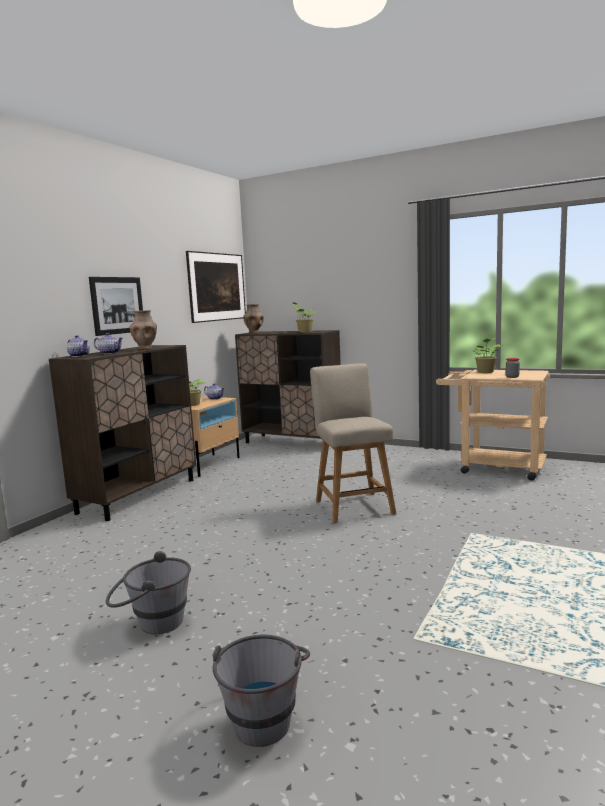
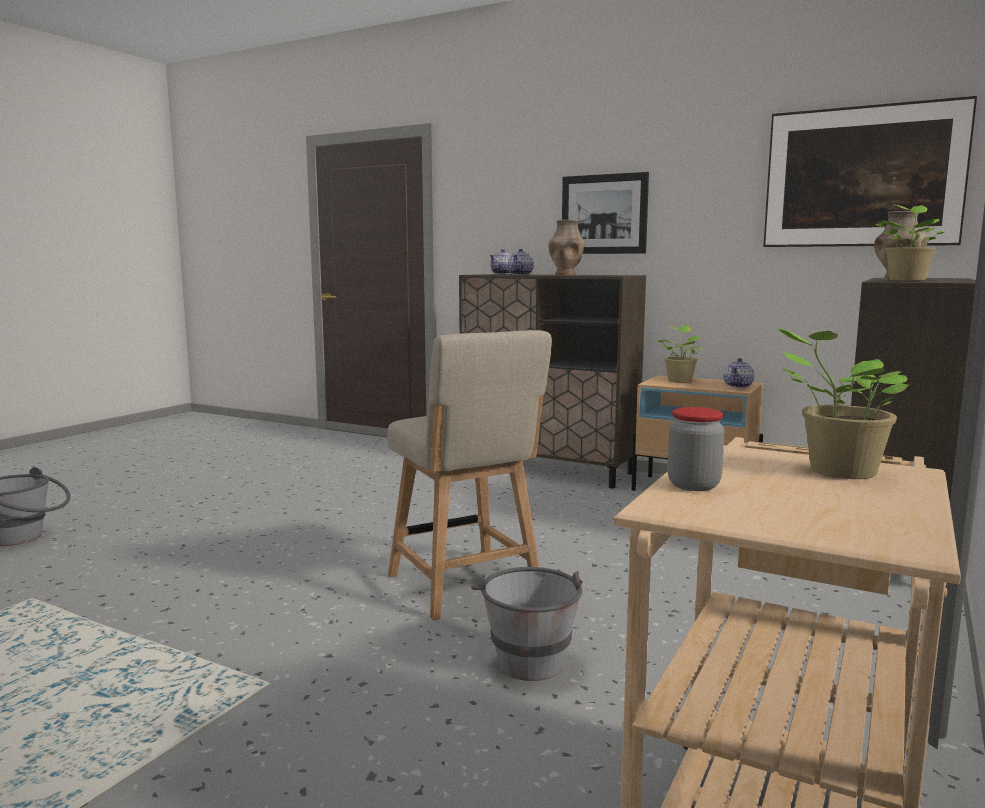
camera: 90 degrees right, 0 degrees up
(152, 623) = (211, 499): grey bucket -> grey bucket (527, 656)
(353, 505) = (467, 587): beige chair -> beige chair turned 75 degrees clockwise

